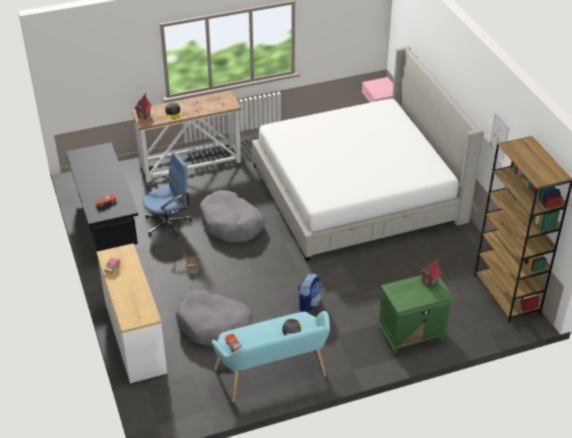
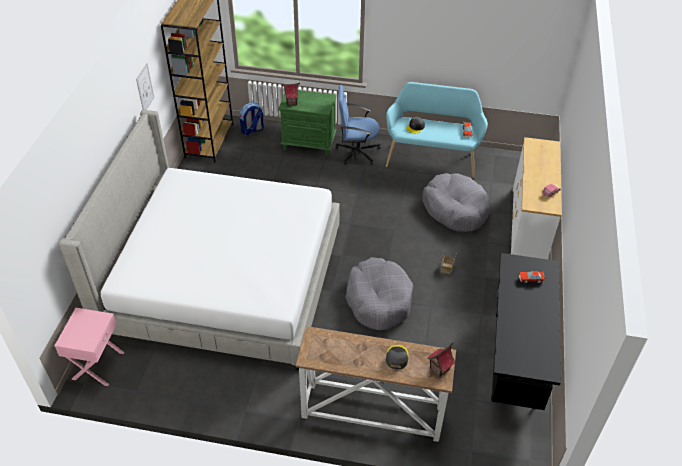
camera: 150 degrees left, 5 degrees up
(168, 224) = (445, 330): blue office chair -> blue office chair (357, 152)
(309, 303) = (365, 194): backpack -> backpack (252, 130)

